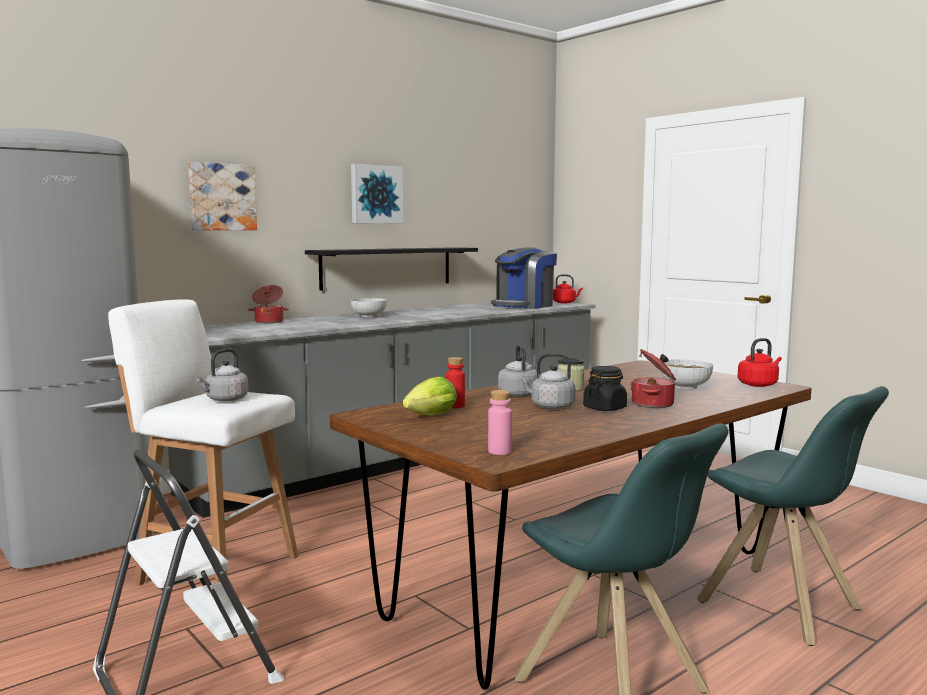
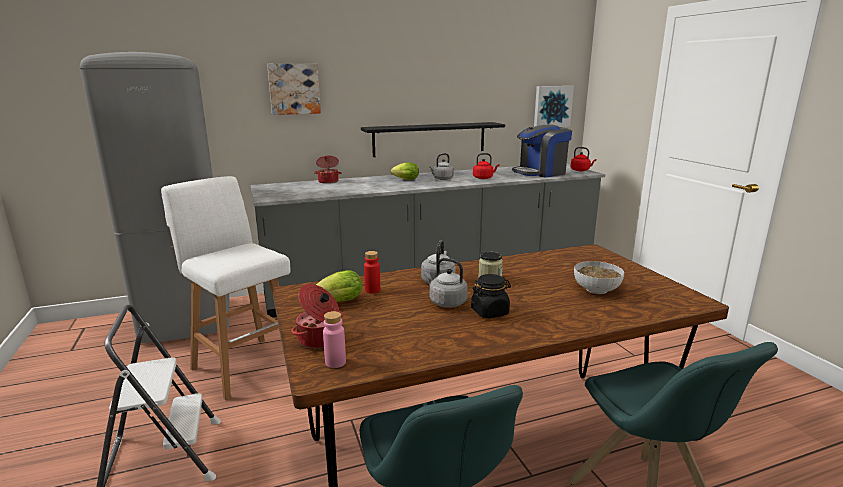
camera: 20 degrees right, 10 degrees up
(225, 400) = (234, 257): grey kettle -> grey kettle (442, 179)
(369, 316) = (404, 179): bowl -> lettuce
(375, 194) = (420, 81): picture -> picture (552, 106)
(654, 404) = (541, 312): cooking pot -> cooking pot (320, 339)
(759, 384) = (675, 295): red kettle -> red kettle (484, 178)

